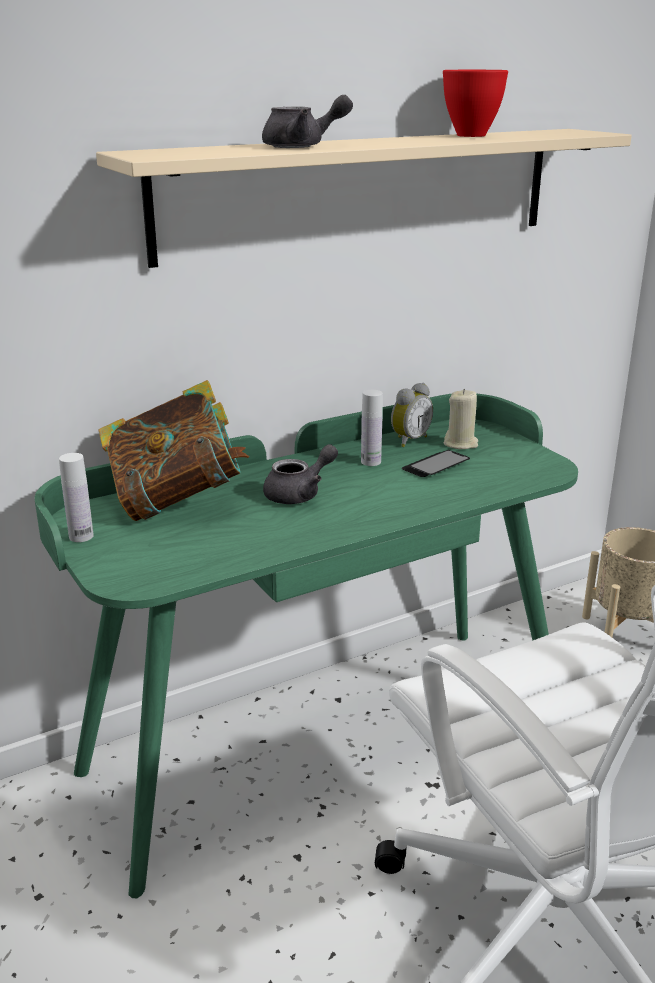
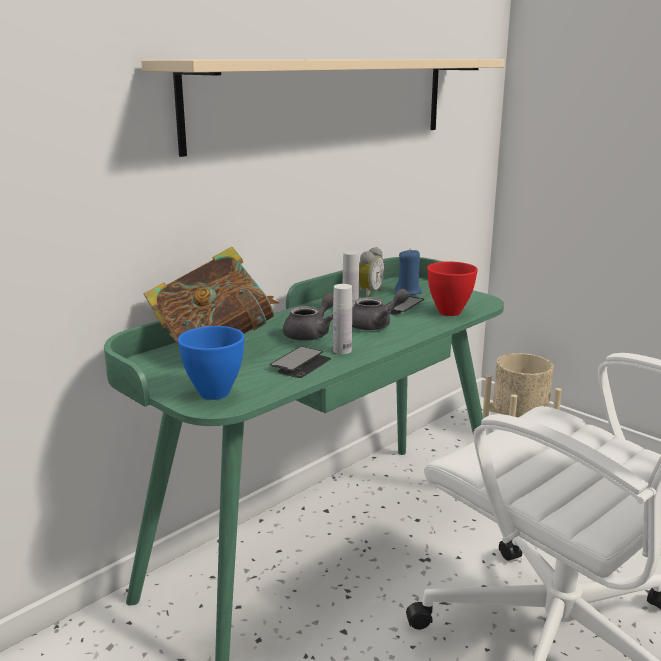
camera: 15 degrees left, 5 degrees down
(81, 536) = (151, 379): white bottle -> white bottle (342, 350)
(139, 566) = (216, 393): none -> blue bowl
(260, 537) = (300, 364): none -> phone
(302, 146) = (298, 58): grey teapot -> grey teapot (376, 325)
(461, 444) = (408, 292): beige candle -> blue candle
(472, 135) = (401, 58): red bowl -> red bowl (451, 312)

